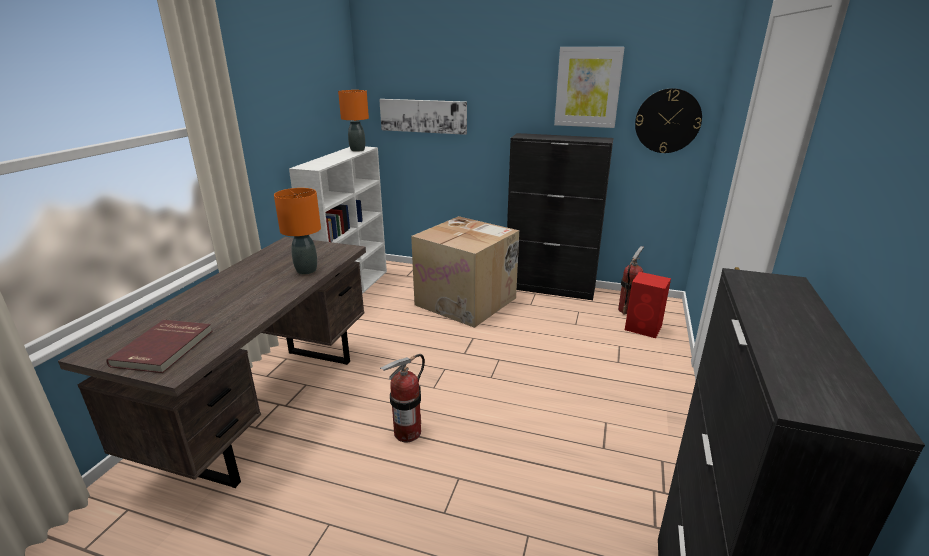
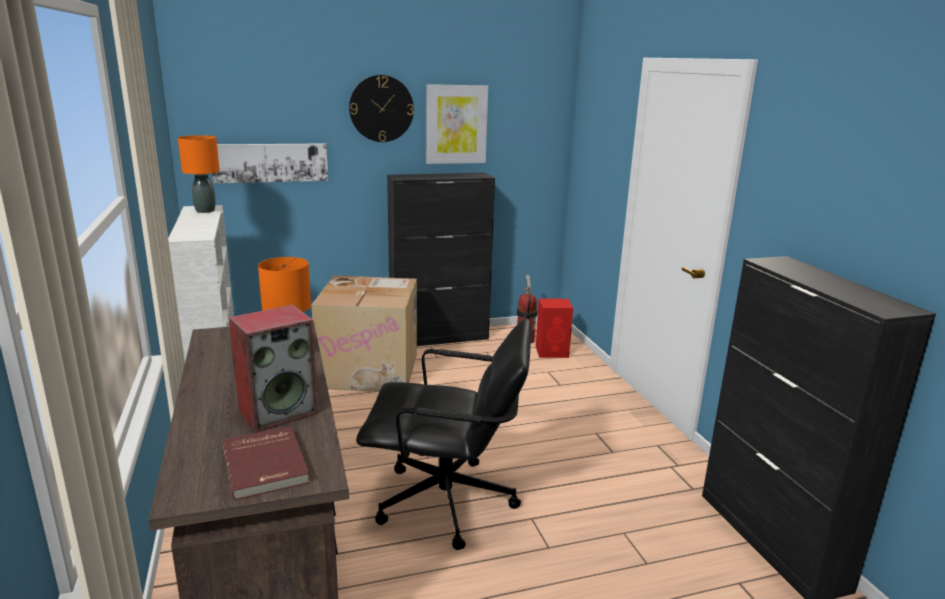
camera: 35 degrees left, 5 degrees down
(234, 310) = (279, 411): none -> speaker
(407, 432) = (447, 503): fire extinguisher -> black office chair
(667, 121) = (530, 153): wall clock -> wall clock (381, 108)

